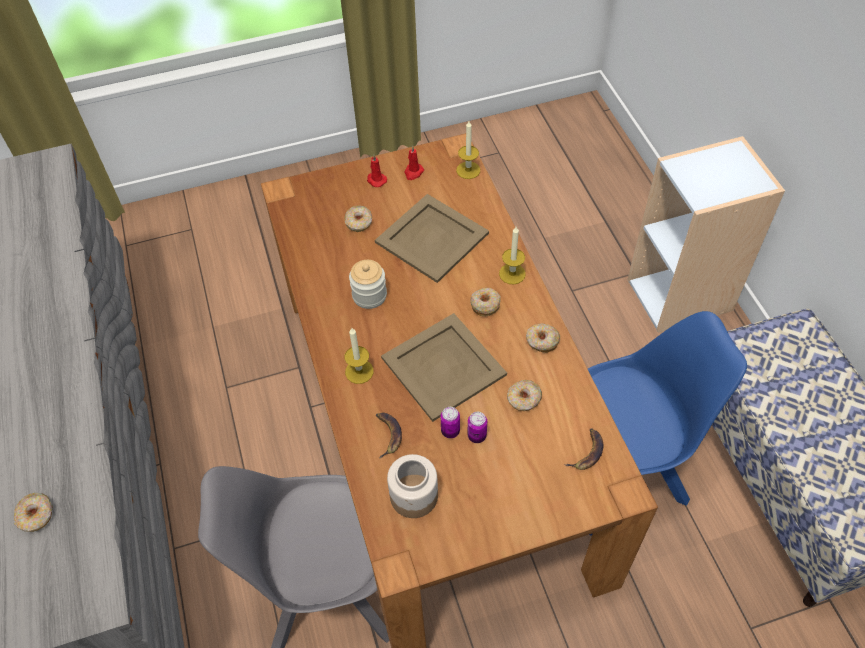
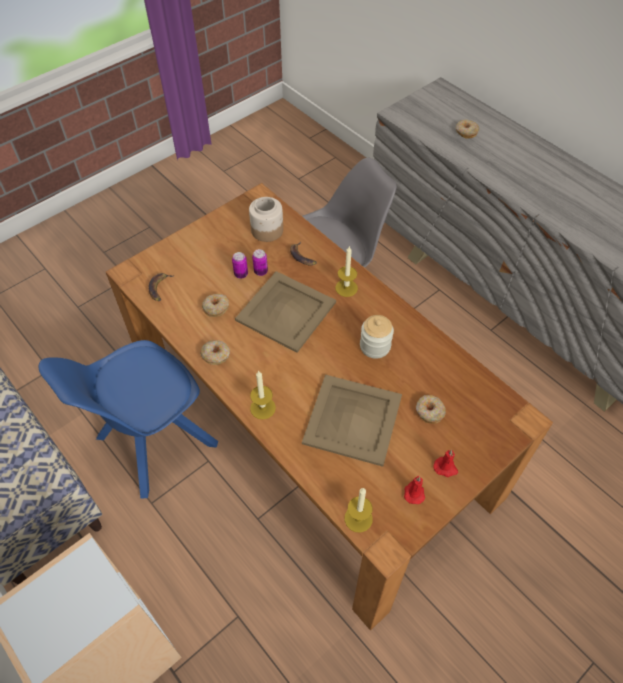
camera: 155 degrees right, 0 degrees up
(485, 305) = (275, 370): donut -> none

